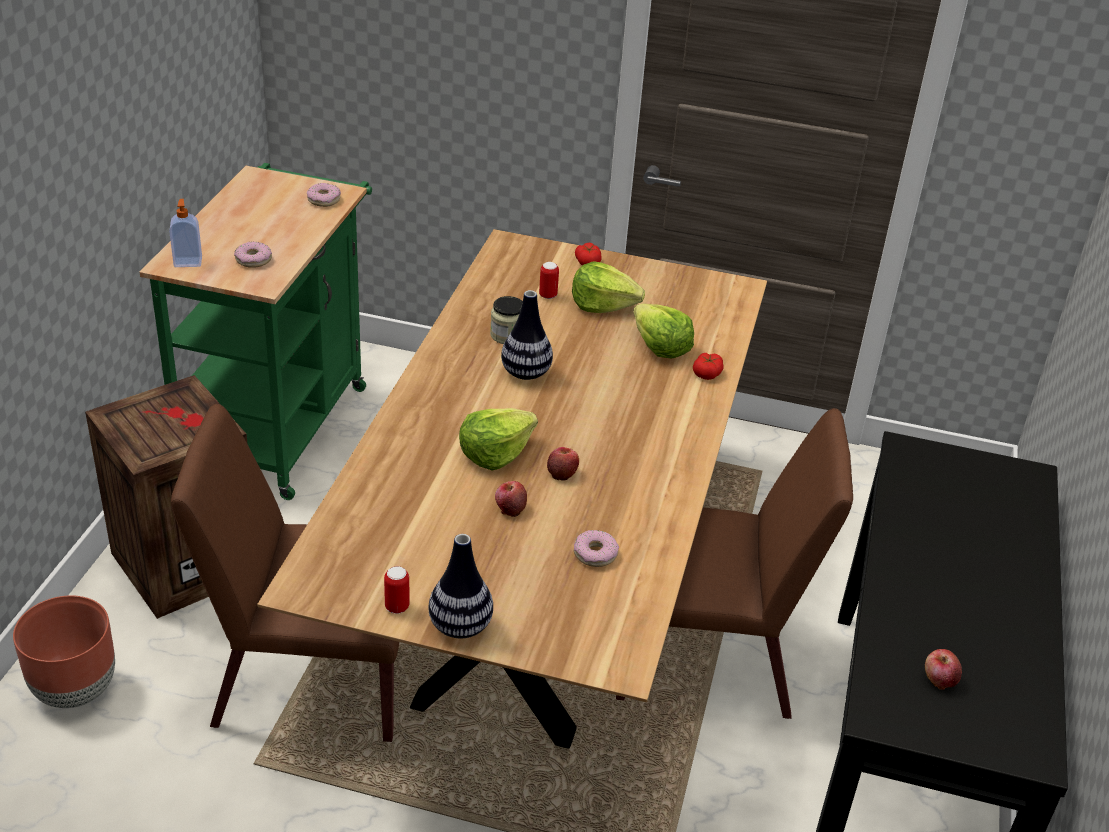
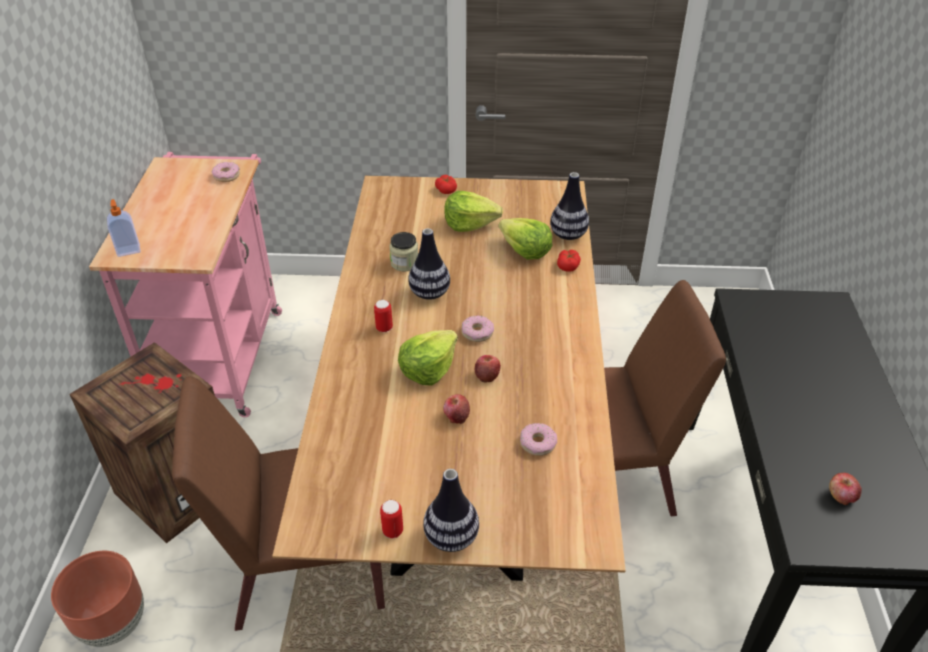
camera: 10 degrees left, 5 degrees up
(253, 260) = (183, 238): donut -> donut (477, 332)
(280, 421) = (222, 352): green cart -> pink cart
(548, 295) = (425, 223): can -> can (384, 328)
(721, 339) = (568, 235): none -> vase

